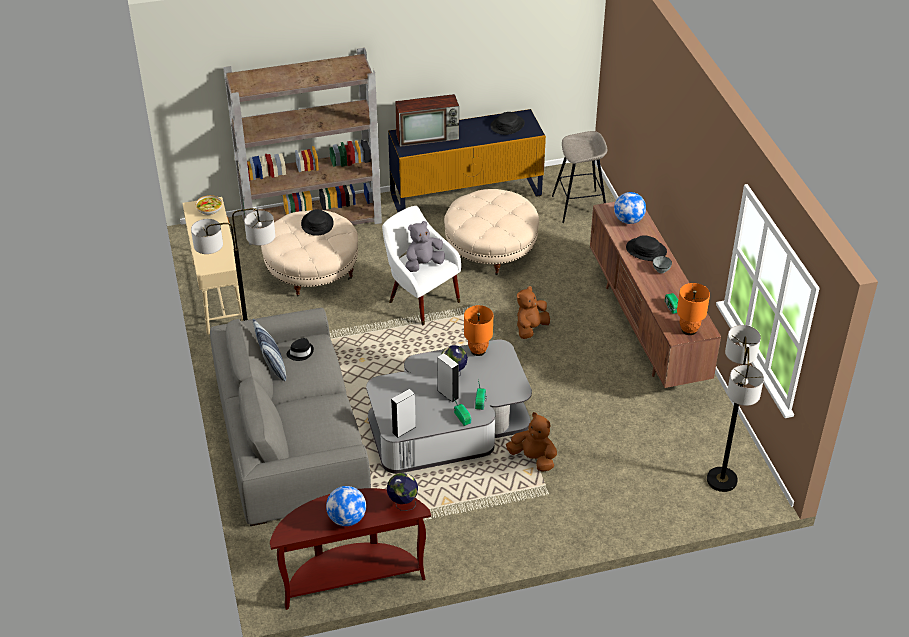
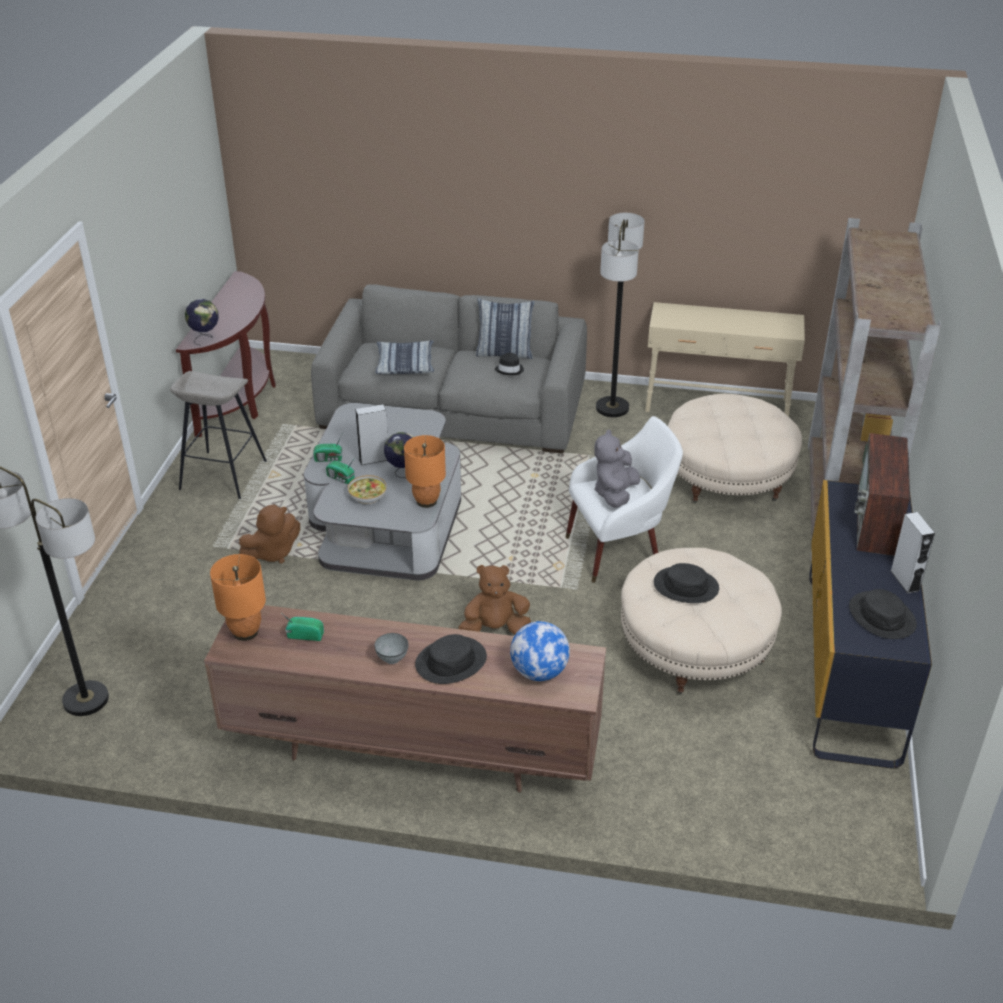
camera: 115 degrees right, 5 degrees down
(209, 209) = (779, 328): bowl -> bowl (368, 496)
(317, 224) = (751, 431): black hat -> black hat (686, 586)
(322, 414) = (405, 364): none -> pillow
(347, 519) = (222, 308): globe -> none
(404, 429) = (348, 417): grey speaker -> grey speaker (905, 580)
(423, 264) = (615, 494): grey plush toy -> grey plush toy turned 150 degrees counterclockwise
(530, 328) = (495, 629): brown plush toy -> brown plush toy turned 75 degrees counterclockwise
(579, 206) = (765, 799): grey stool -> grey stool (222, 475)

